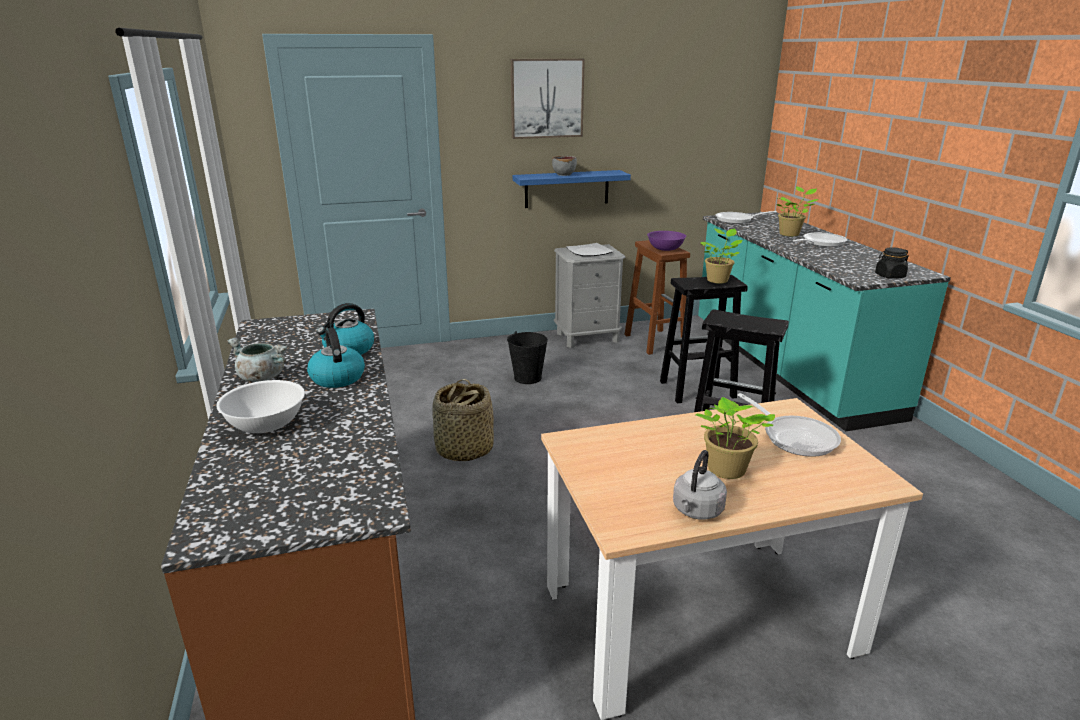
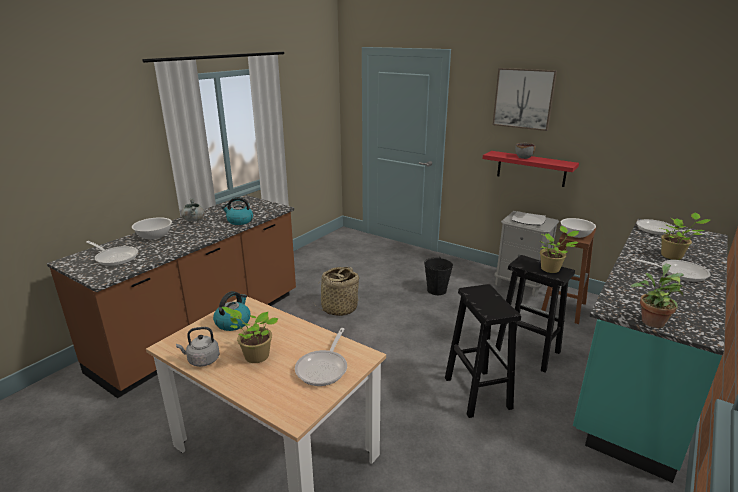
camera: 50 degrees right, 0 degrees up
(295, 479) = (115, 257): none -> frying pan
(337, 377) = (209, 230): kettle -> kettle (233, 322)
(567, 189) = (531, 168): blue shelf -> red shelf
(665, 249) = (576, 235): purple bowl -> white bowl
(889, 276) = (651, 320): black jar -> potted plant

